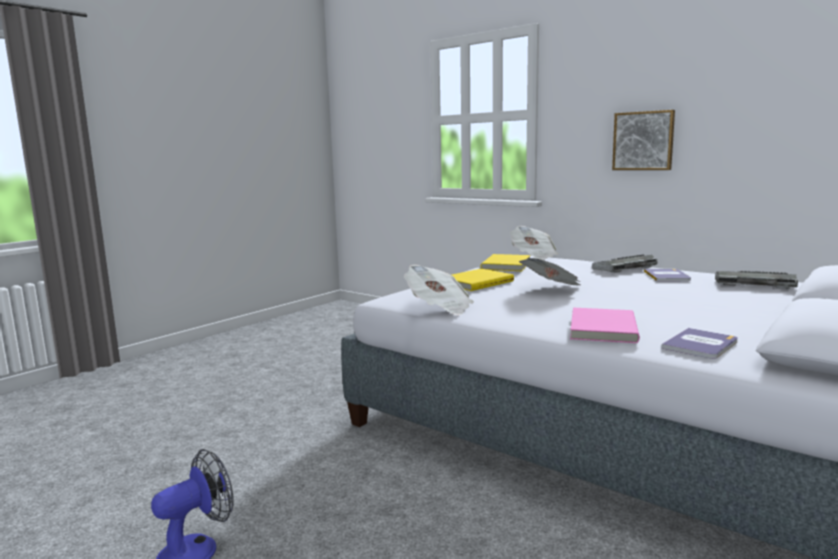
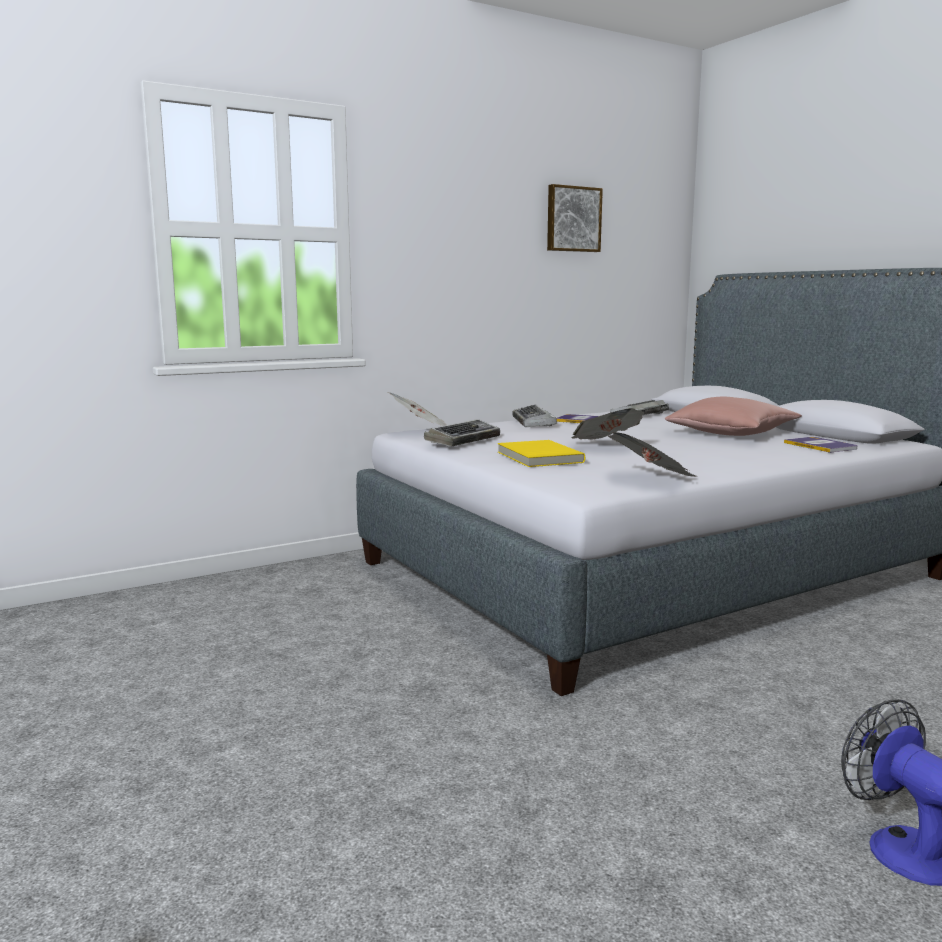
camera: 70 degrees left, 0 degrees up
(507, 265) = (463, 439): yellow book -> keyboard
(601, 328) = (767, 454): pink book -> none
(643, 141) = (478, 280): picture -> picture (572, 219)
(709, 315) = (732, 433): none -> pink pillow

